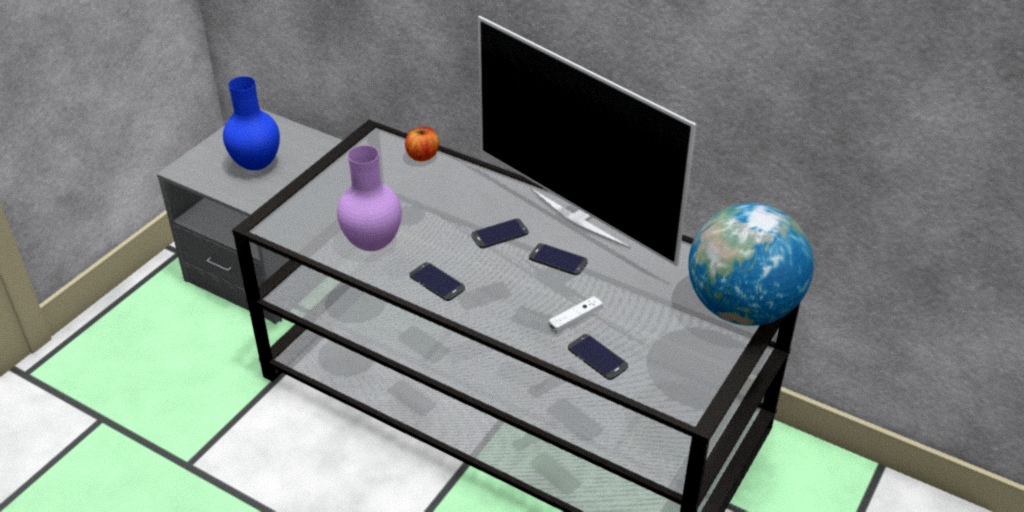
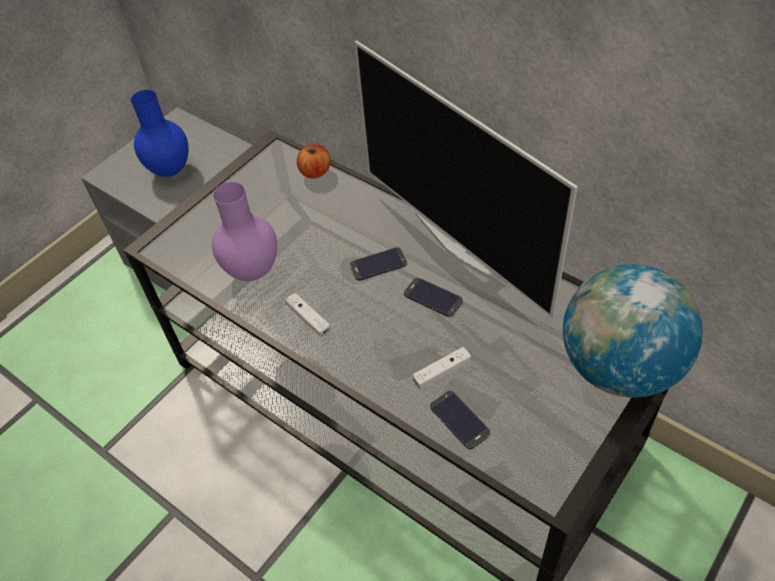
camera: 10 degrees right, 10 degrees up
(437, 282) = (308, 319): phone -> white game controller

